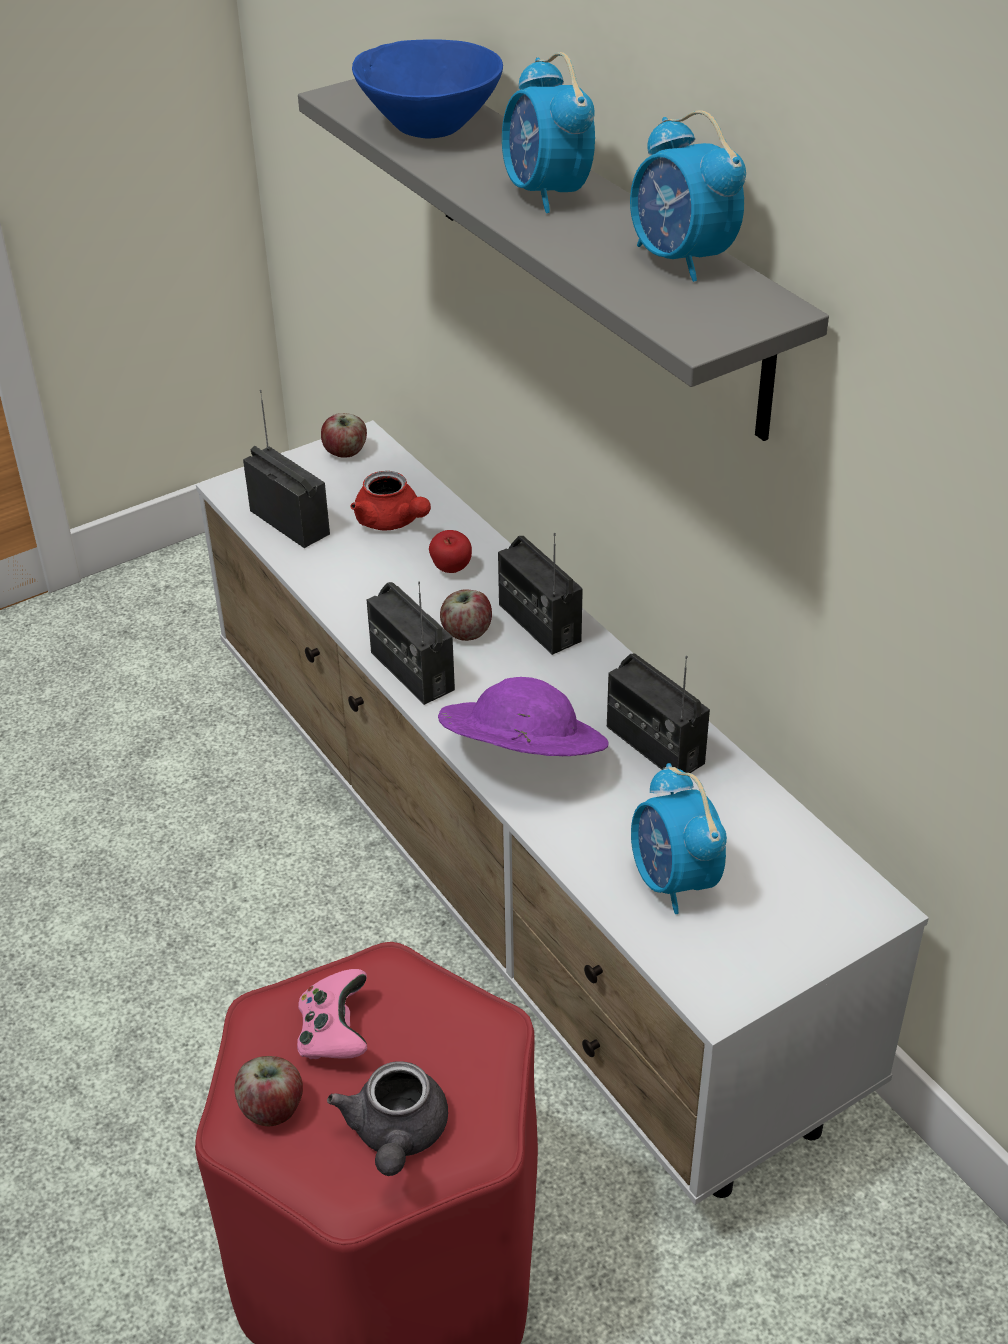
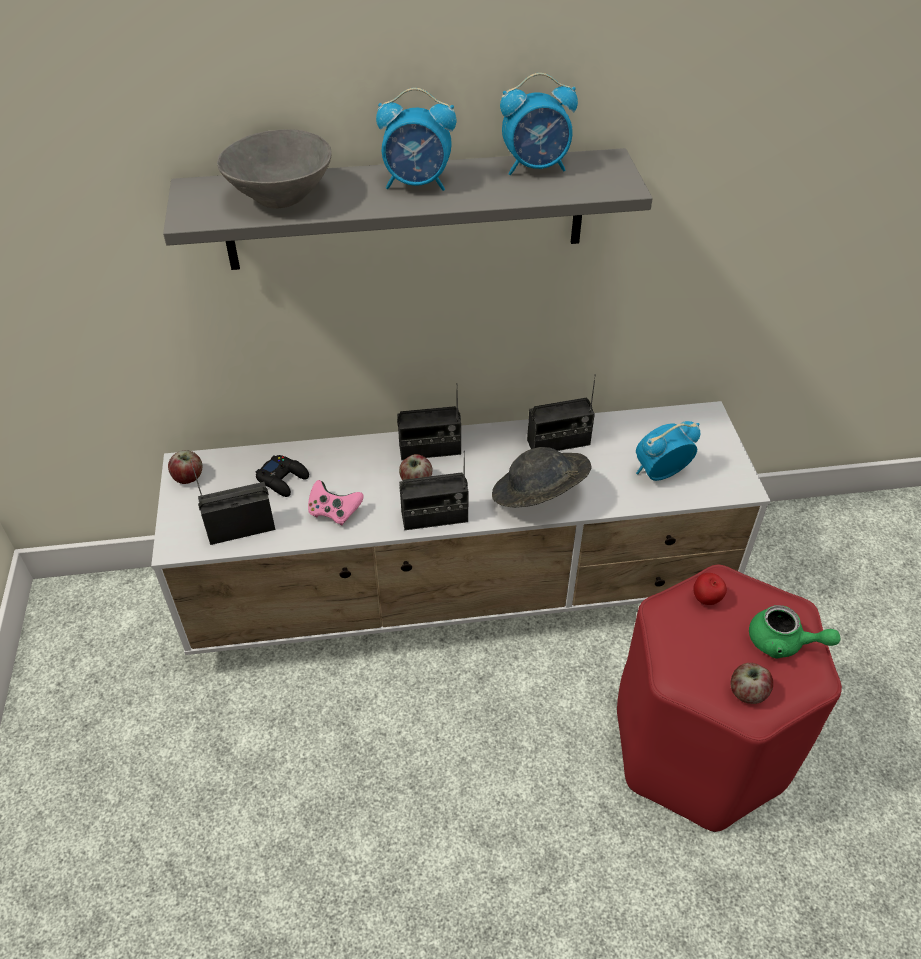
camera: 65 degrees left, 5 degrees up
(334, 1034) = (703, 648): pink game controller -> pink game controller (334, 512)
(392, 522) = (283, 479): red teapot -> black game controller
(396, 1135) = (783, 643): grey teapot -> green teapot
(429, 126) = (279, 197): blue bowl -> grey bowl
(451, 570) = (354, 469): apple -> apple (706, 600)
(521, 759) = (538, 497): purple hat -> grey hat
(673, 881) = (660, 473): alarm clock -> alarm clock turned 150 degrees clockwise

